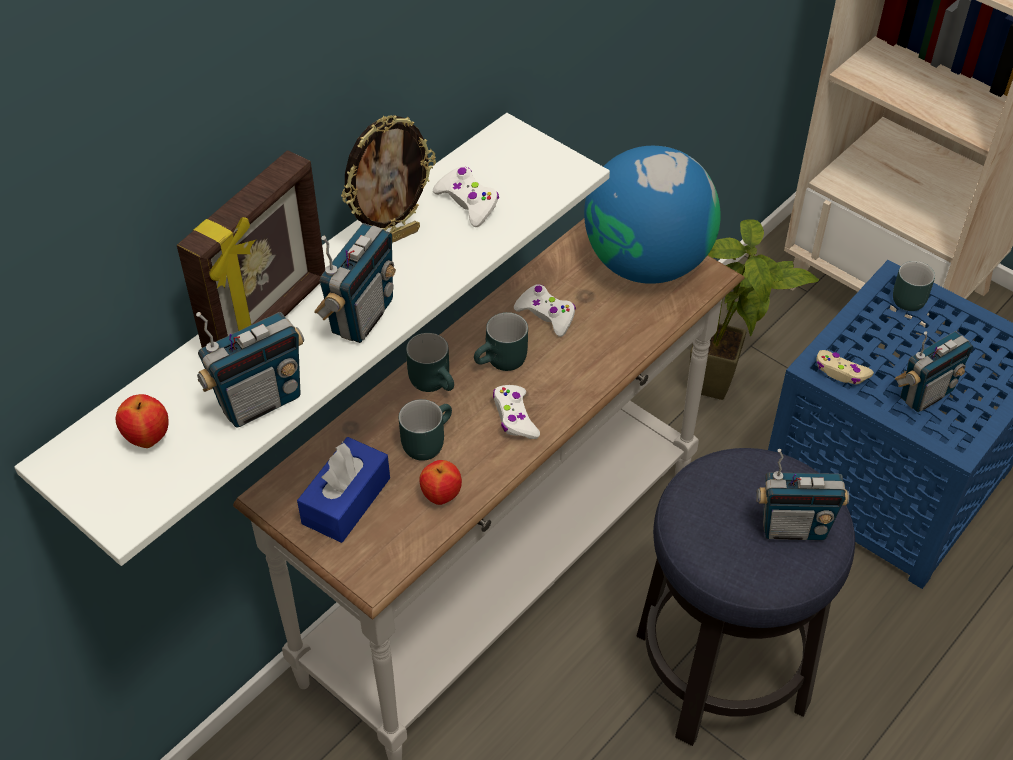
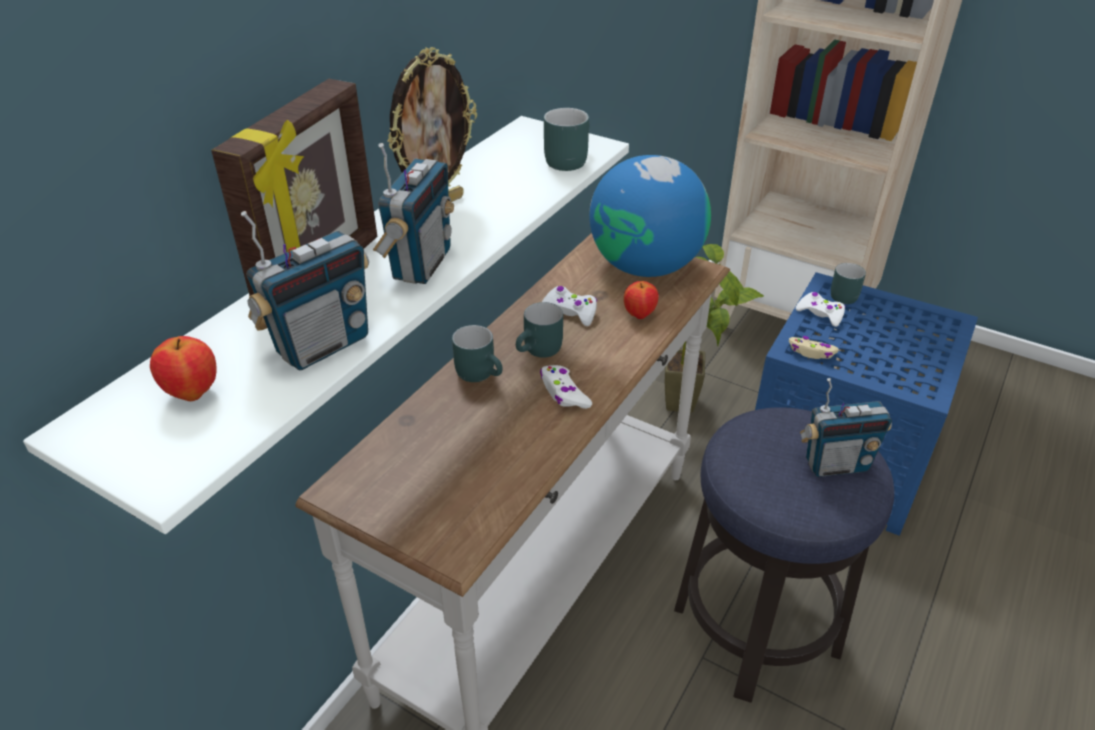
camera: 10 degrees left, 10 degrees down
(346, 500) = (414, 484): blue tissue box -> none
(425, 440) = (483, 422): turquoise mug -> turquoise mug (567, 159)
(441, 496) = (510, 468): apple -> apple (639, 315)
(468, 202) = (505, 174): white game controller -> white game controller (820, 313)
(925, 394) = (885, 360): radio -> none

